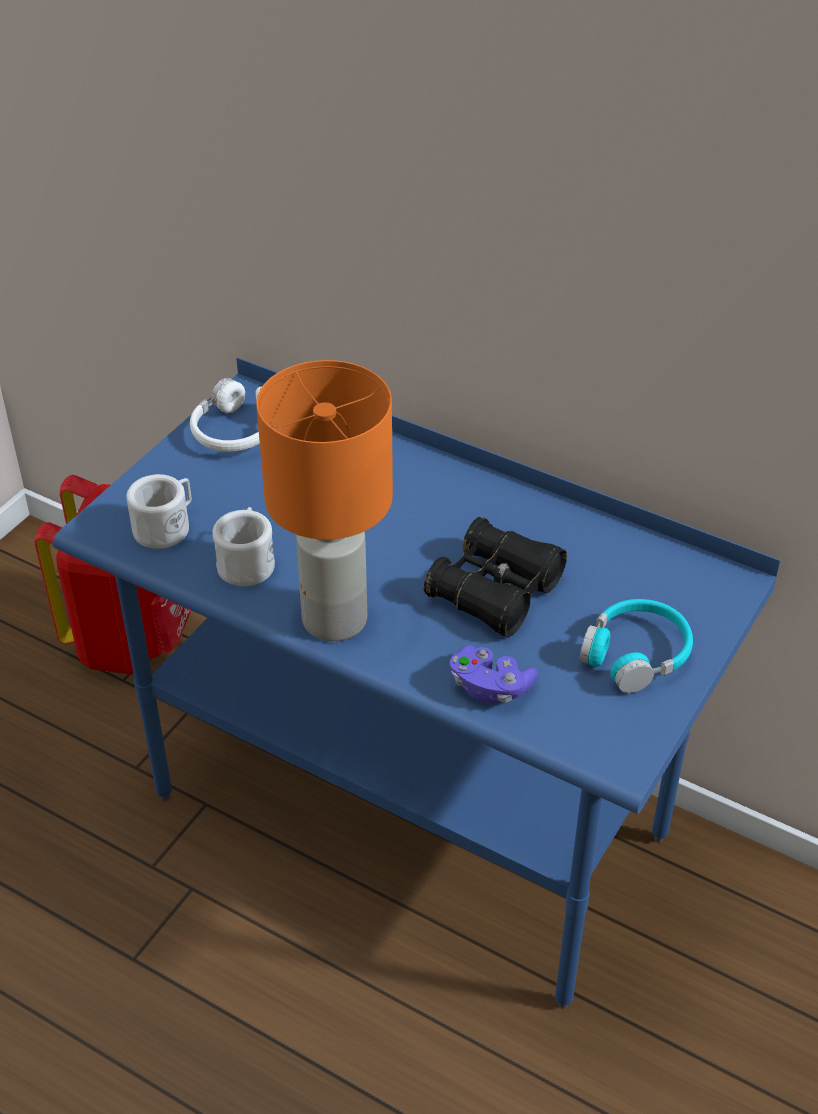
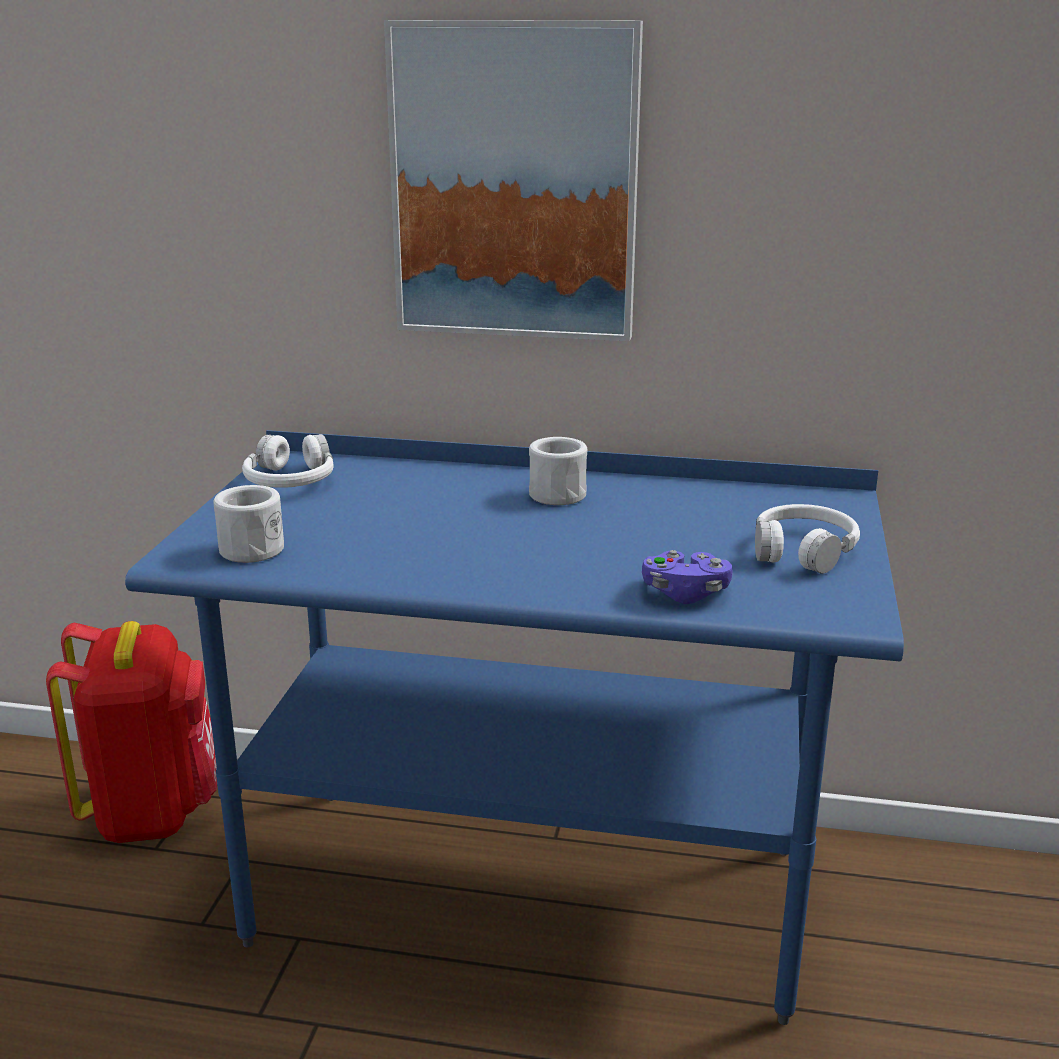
camera: 20 degrees left, 20 degrees down
(247, 562) = (363, 556): white mug -> white mug (555, 493)
(334, 621) = (487, 578): orange table lamp -> none
(461, 206) = (515, 183): none -> picture
(495, 591) = (634, 535): black binoculars -> none
(635, 654) = (803, 551): turquoise headphones -> white headphones

